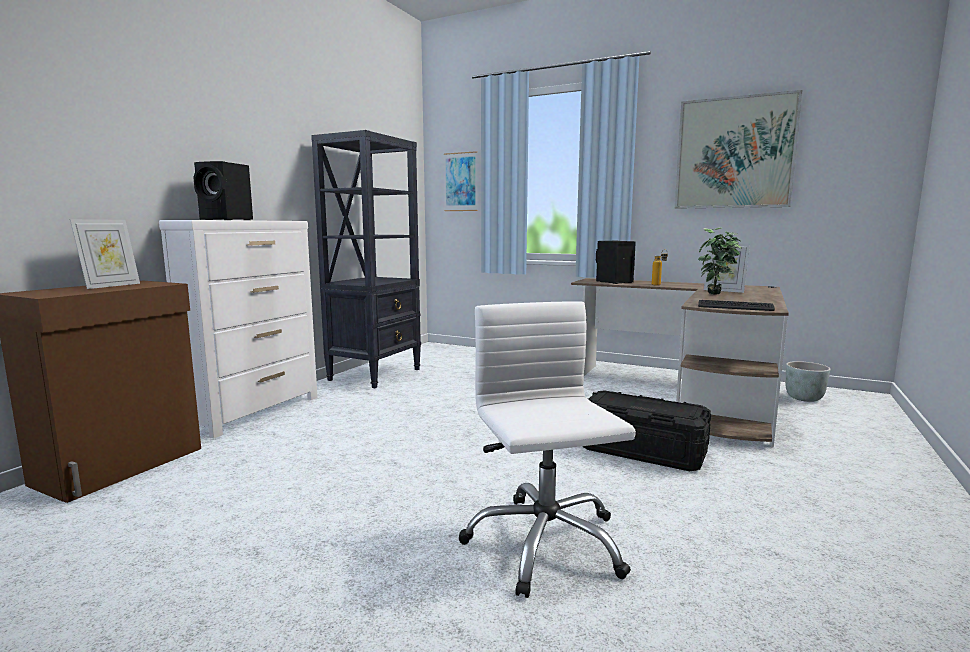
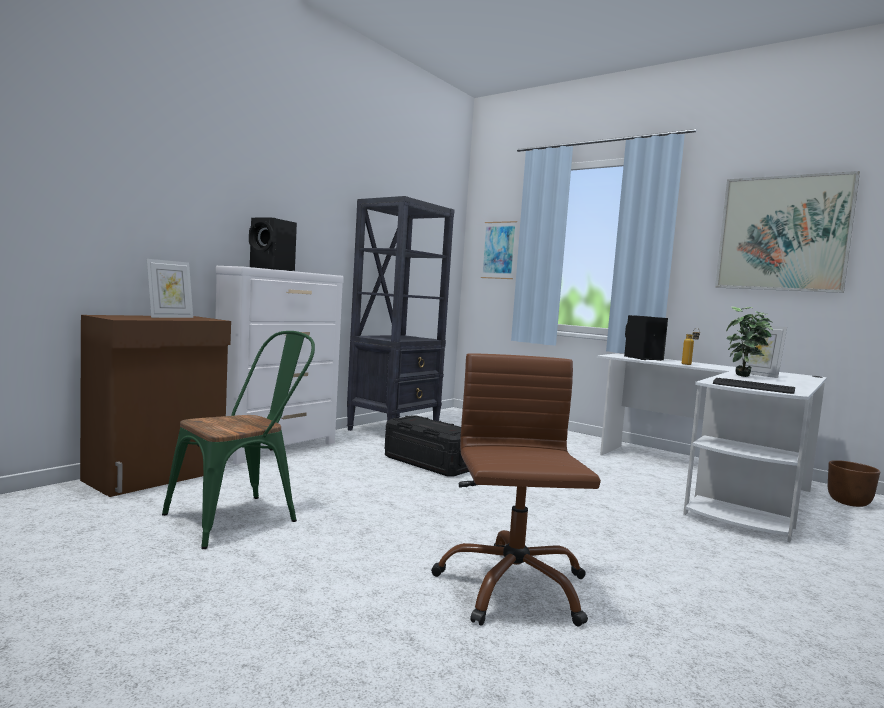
camera: 10 degrees right, 5 degrees down
(233, 504) = (241, 516): none -> green chair
(544, 543) = (512, 587): white office chair -> brown office chair
(642, 450) = (641, 526): black storage box -> black storage box (429, 462)
(690, 395) = (715, 485): brown desk -> white desk
(804, 398) = (849, 503): grey planter -> brown planter

